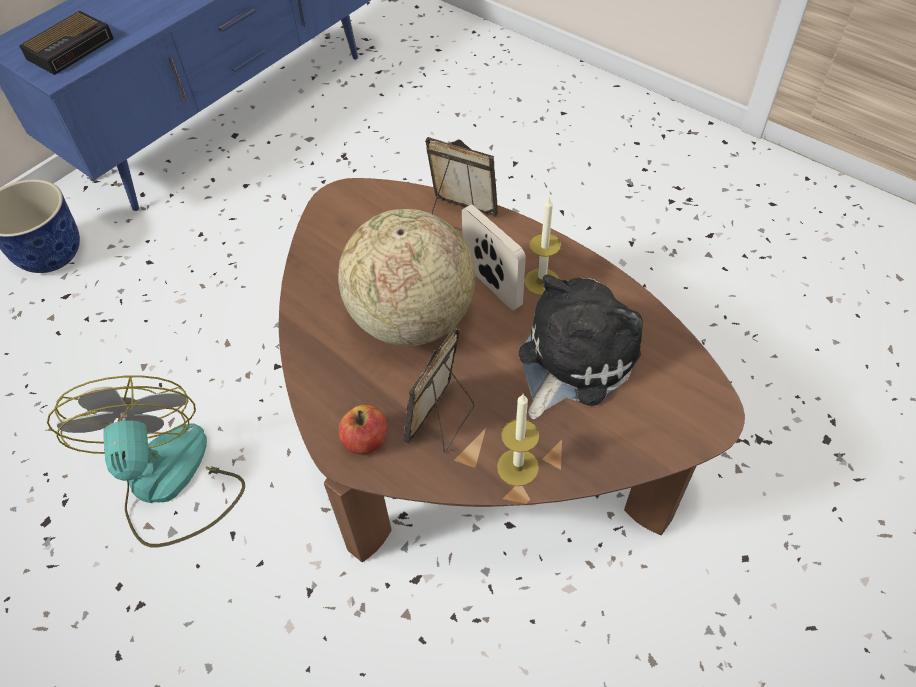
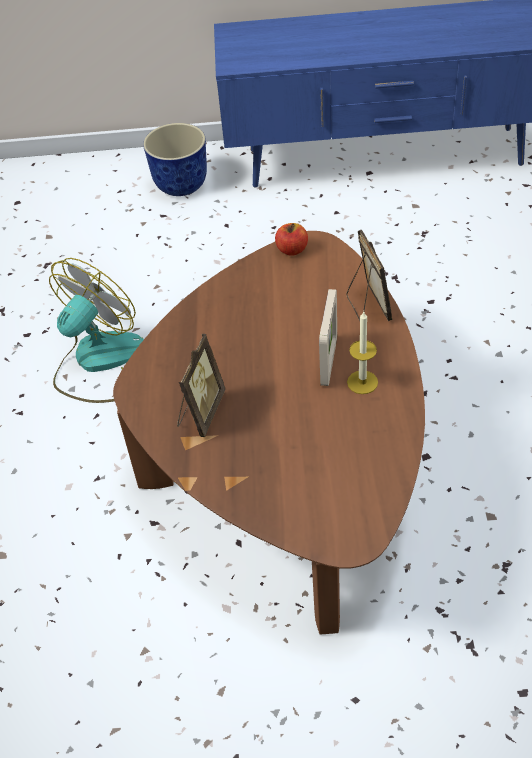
camera: 50 degrees right, 5 degrees down
(72, 48) = (260, 51): alarm clock -> none
(365, 440) = (152, 389): apple -> apple (292, 250)
(411, 319) = (258, 345): globe -> none
(442, 421) = (200, 412): picture frame -> picture frame turned 120 degrees clockwise
(518, 467) = (206, 469): candle -> none
(572, 360) = (315, 440): plush toy -> none

